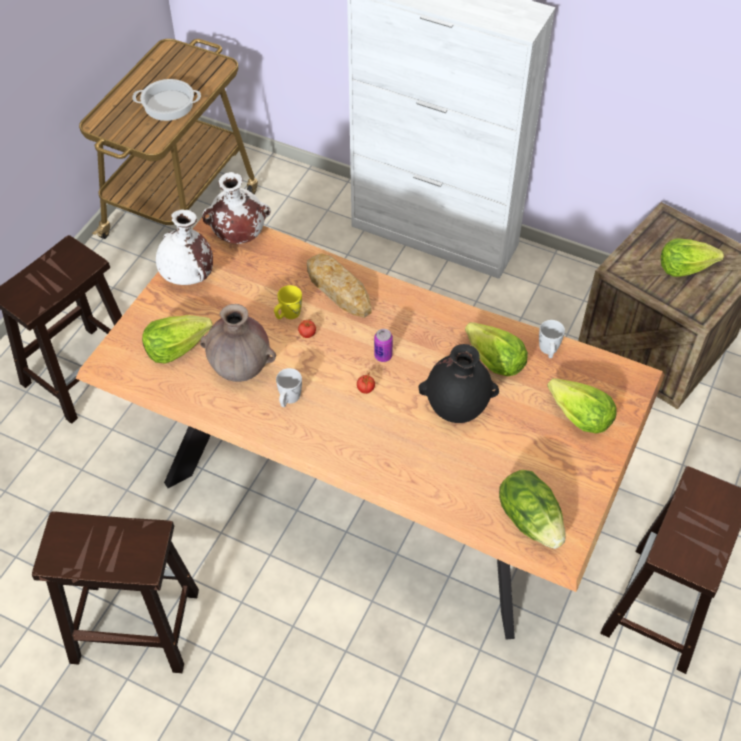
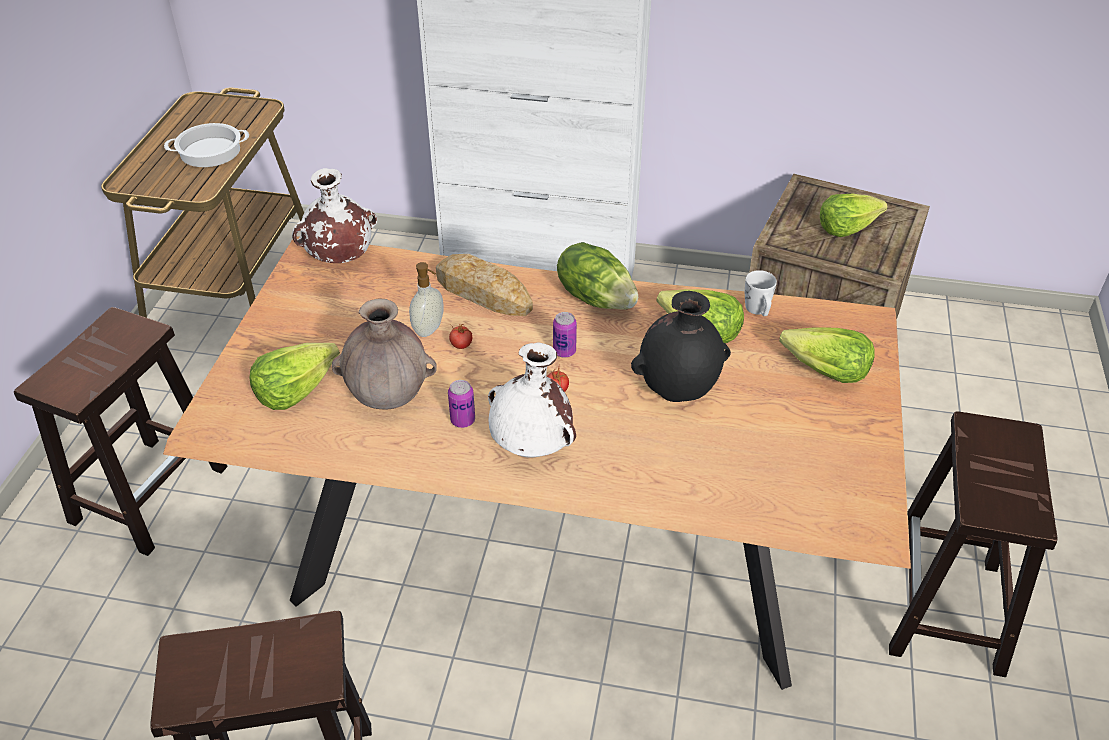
camera: 15 degrees left, 10 degrees down
(189, 278) = (289, 312): white vase -> white vase (532, 447)
(288, 315) = (429, 329): yellow mug -> soap dispenser
(288, 399) = (463, 420): white mug -> can
(530, 519) = (821, 493): lettuce -> lettuce (596, 297)

